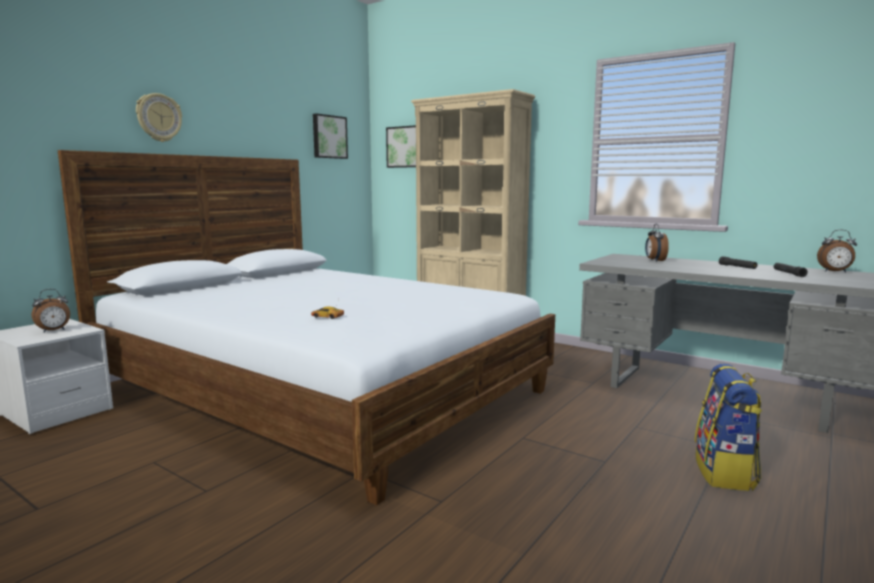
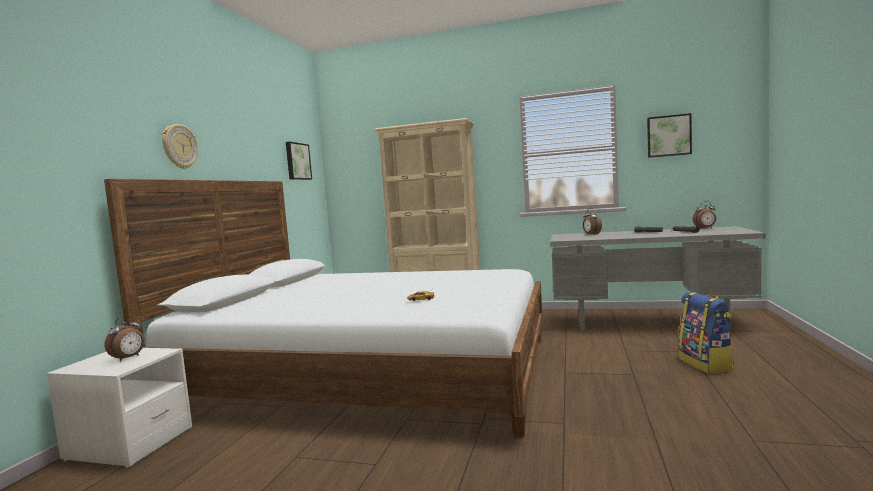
camera: 20 degrees left, 5 degrees down
(404, 147) = (358, 167): picture -> picture (668, 136)

